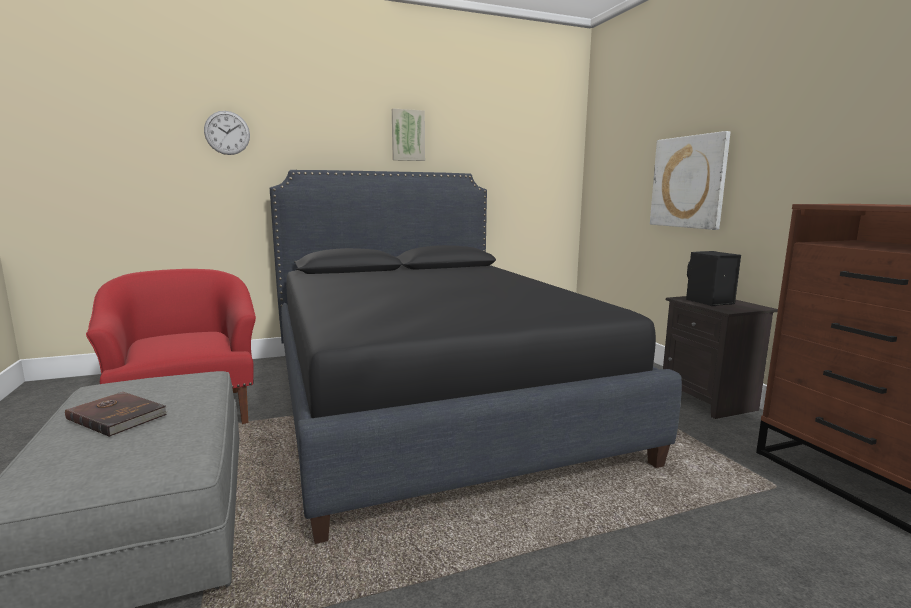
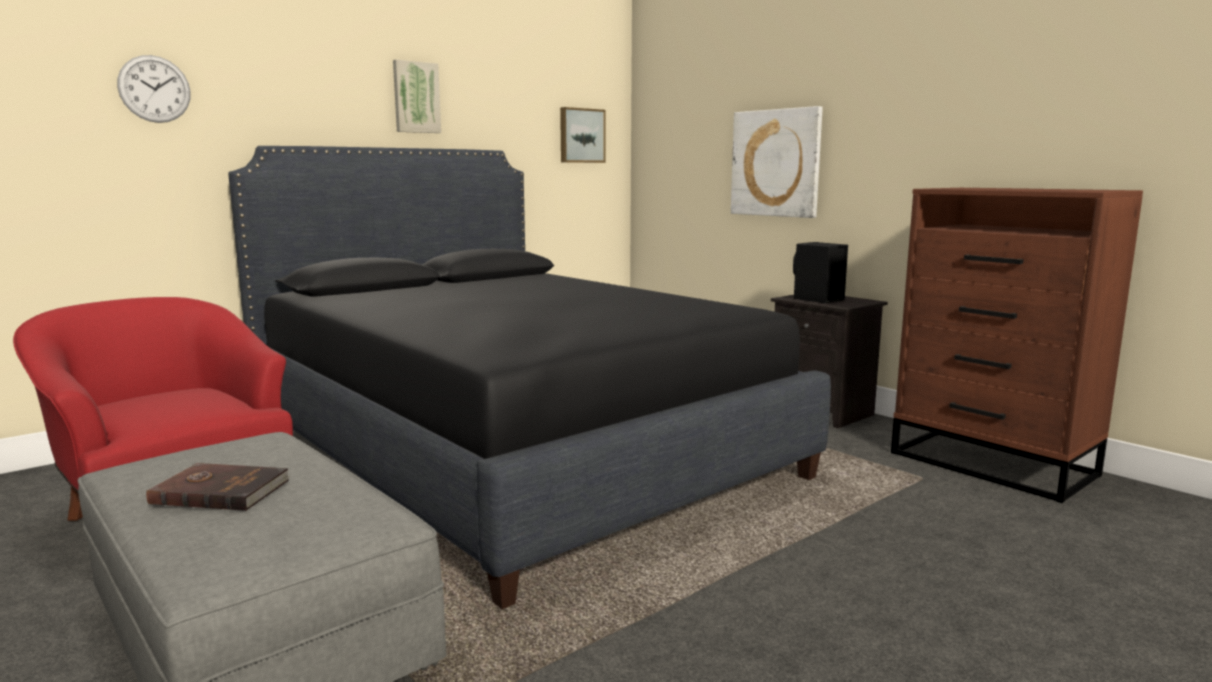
camera: 20 degrees left, 0 degrees up
(540, 162) = (581, 135): none -> picture

